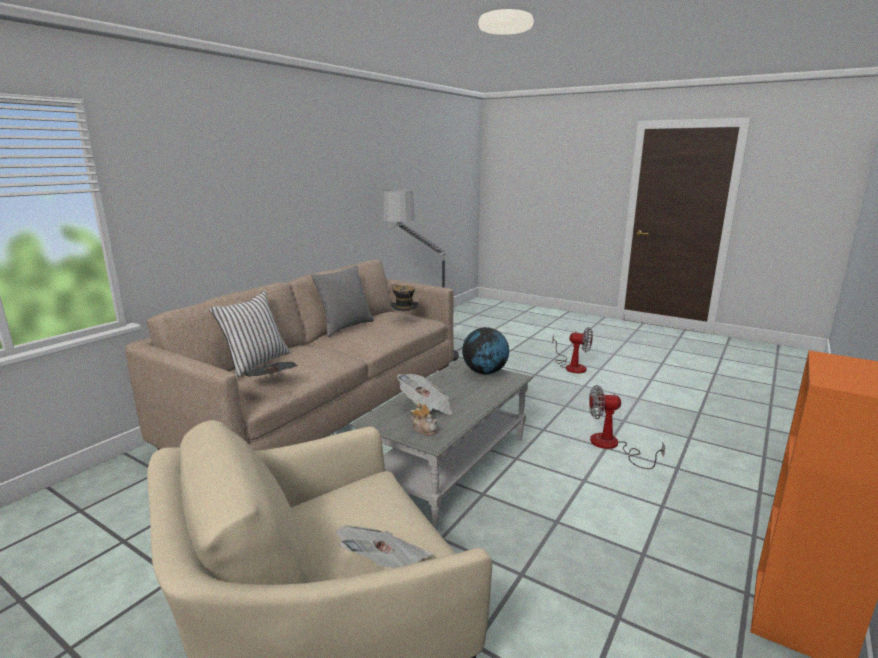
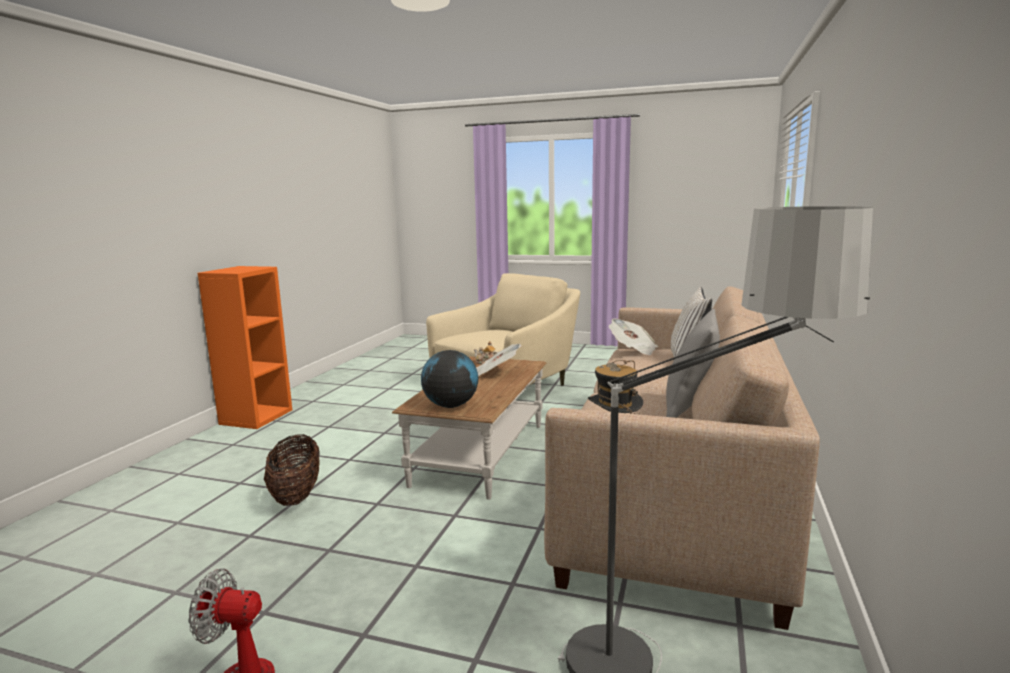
camera: 165 degrees right, 5 degrees down
(387, 567) = (470, 329): newspaper -> none
(449, 464) = (480, 453): grey coffee table -> brown coffee table
(612, 446) = (296, 495): fan -> basket

